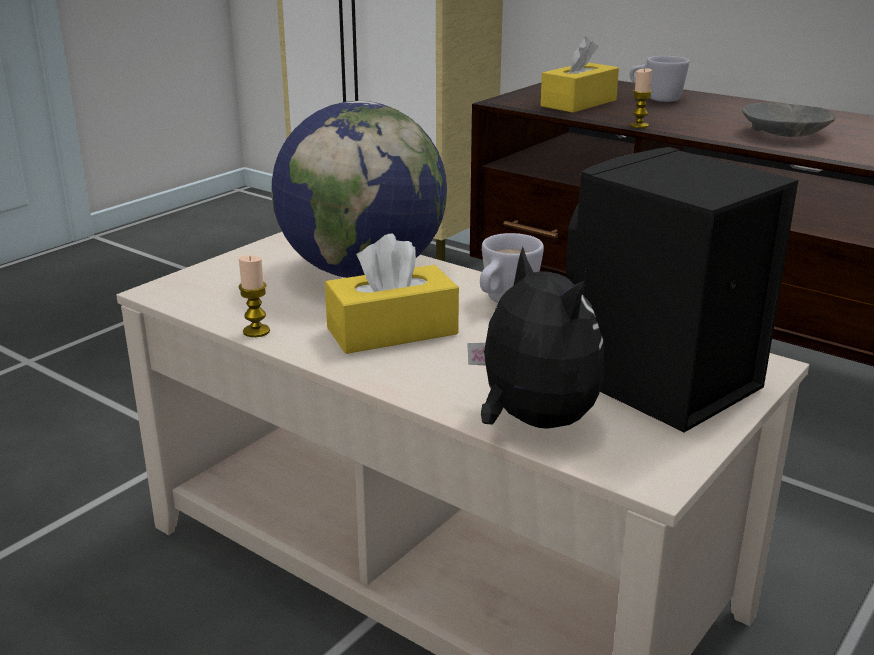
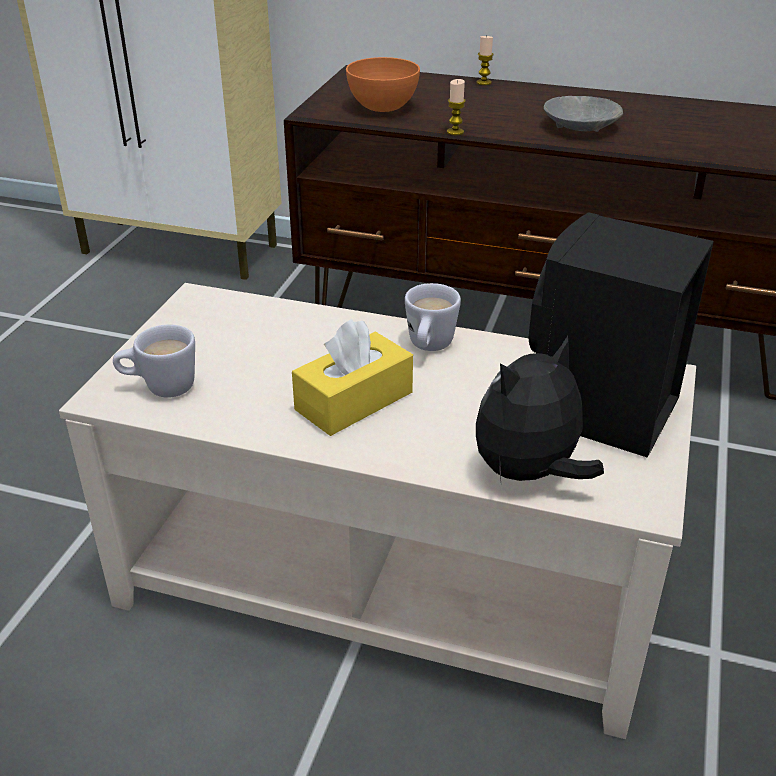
camera: 20 degrees left, 10 degrees up
(256, 331) = (231, 427): candle -> candle (483, 82)
(362, 272) = (281, 336): globe -> none
(532, 422) = (529, 474): plush toy -> plush toy turned 75 degrees counterclockwise
(578, 103) = (382, 107): yellow tissue box -> orange bowl
(656, 99) = (447, 93): white mug -> white mug (160, 388)

